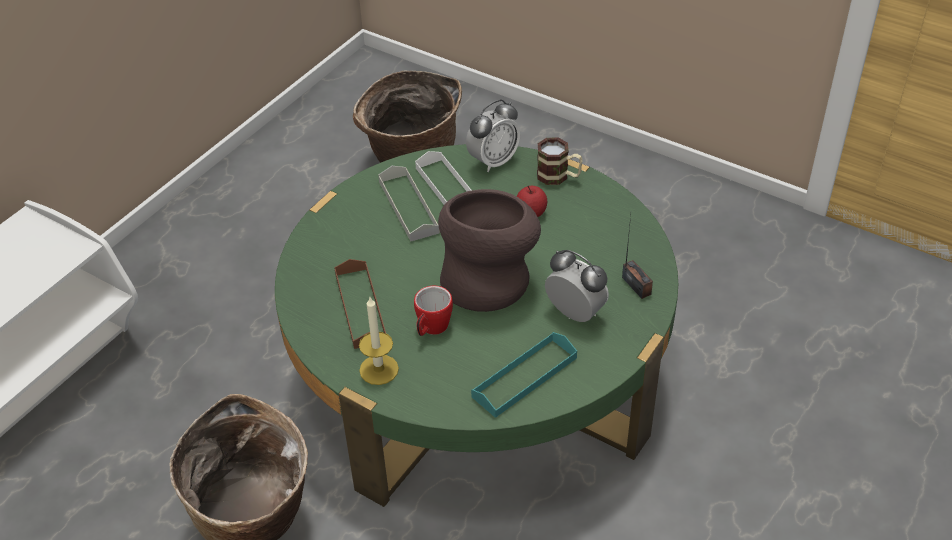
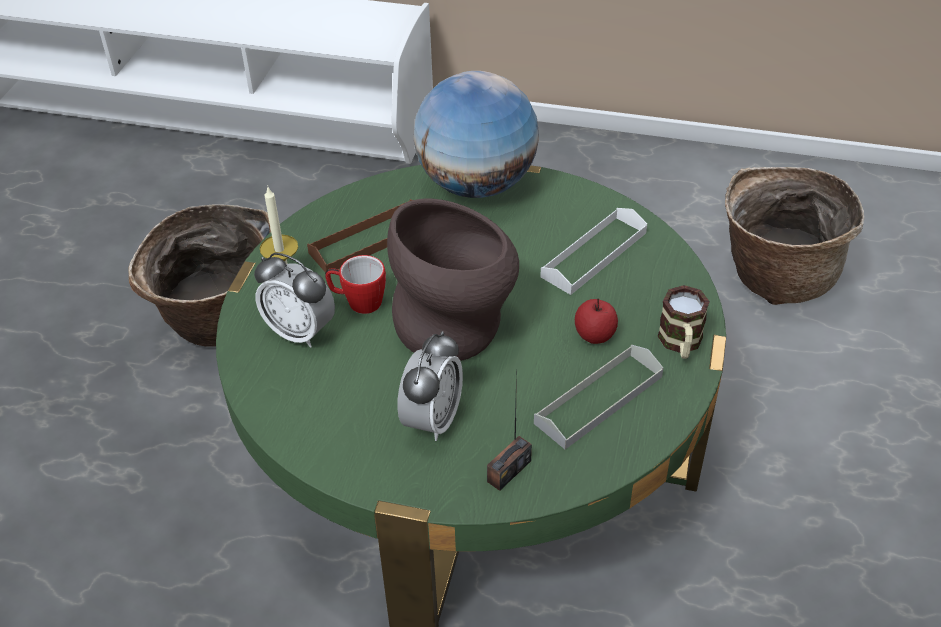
camera: 70 degrees right, 0 degrees up
(329, 231) = (476, 184): none -> globe
(408, 207) = (546, 230): grey tray -> grey tray (599, 400)
(493, 161) = (671, 277): alarm clock -> alarm clock (300, 332)
(524, 377) = (309, 399): turquoise tray -> none

